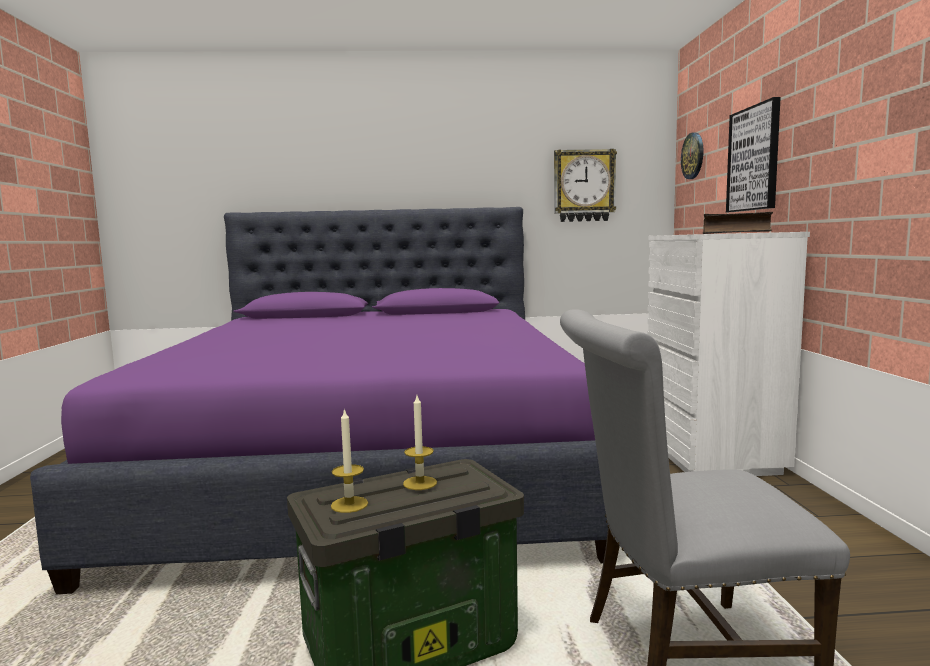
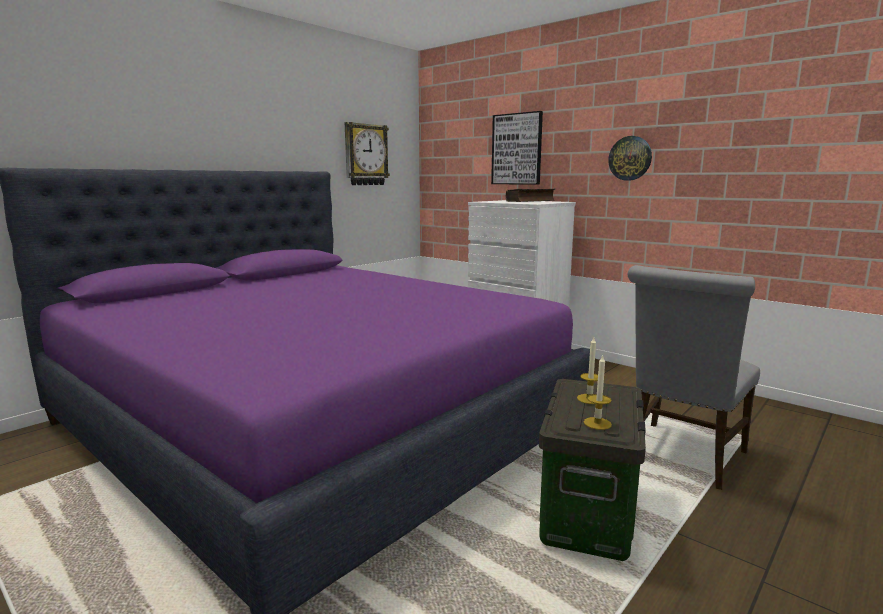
camera: 45 degrees left, 5 degrees up
(693, 156) = (444, 138): wall clock -> wall clock (630, 158)

